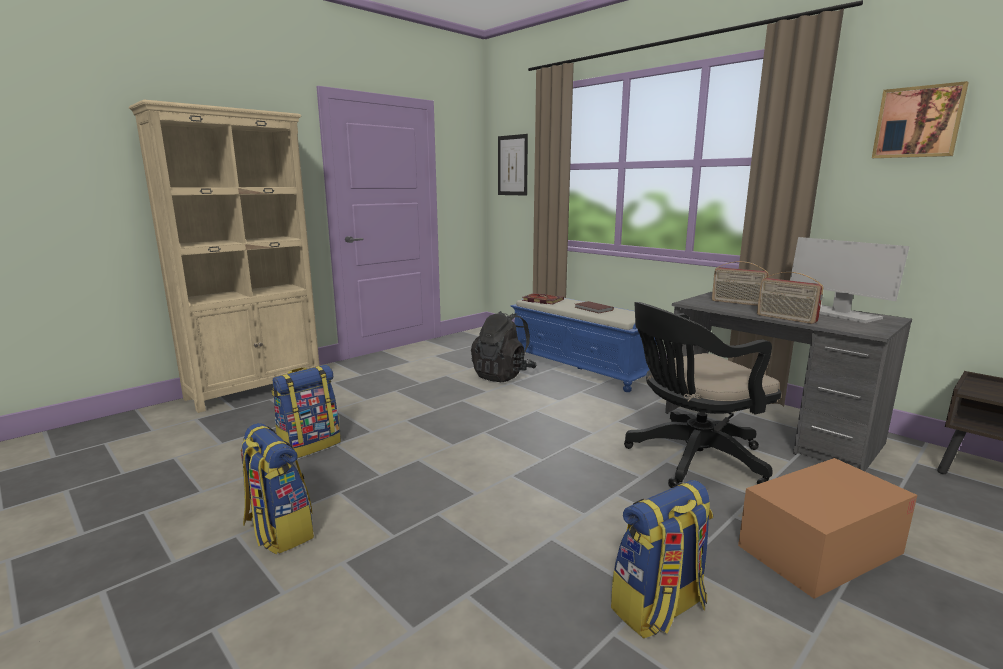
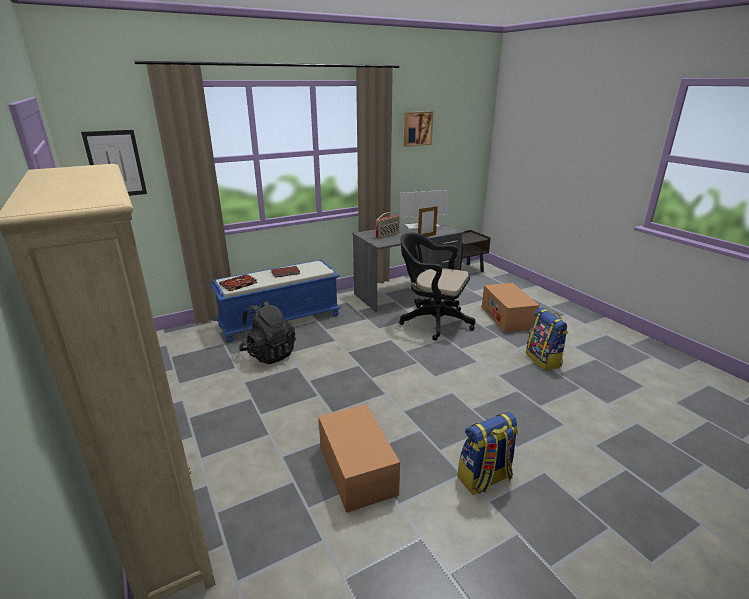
camera: 75 degrees left, 10 degrees up
(309, 445) = (357, 470): backpack -> cardboard box
(690, 460) = (432, 321): black office chair -> black office chair turned 120 degrees clockwise
(785, 319) = (426, 236): radio -> picture frame

